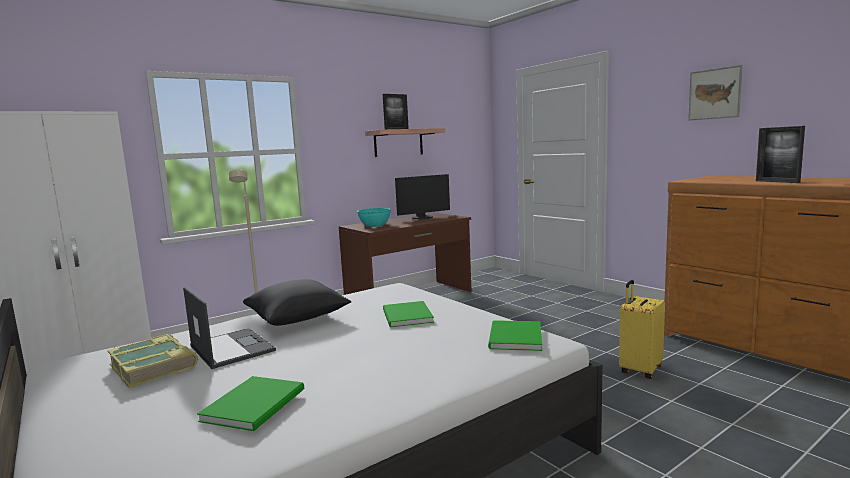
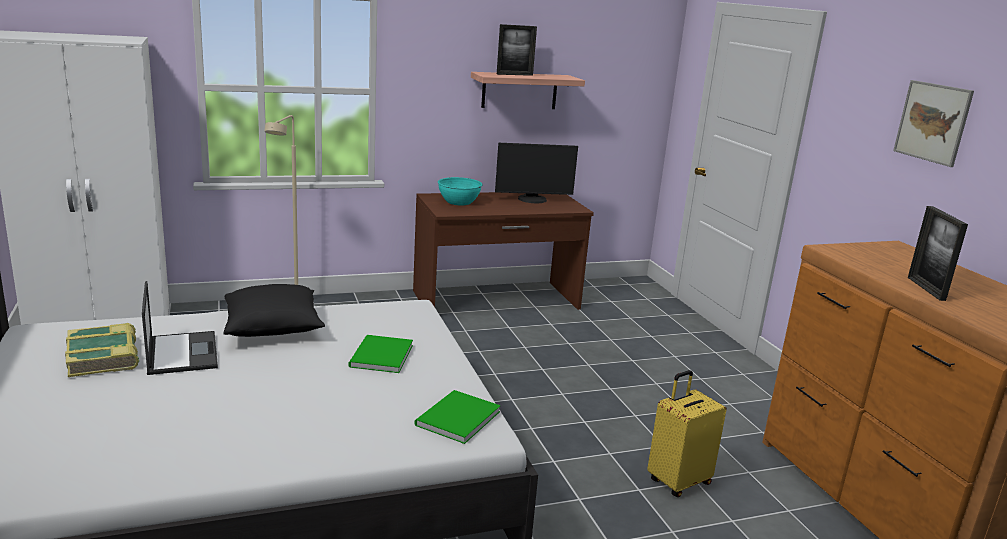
camera: 15 degrees right, 10 degrees up
(257, 404) = (152, 428): green book -> none

